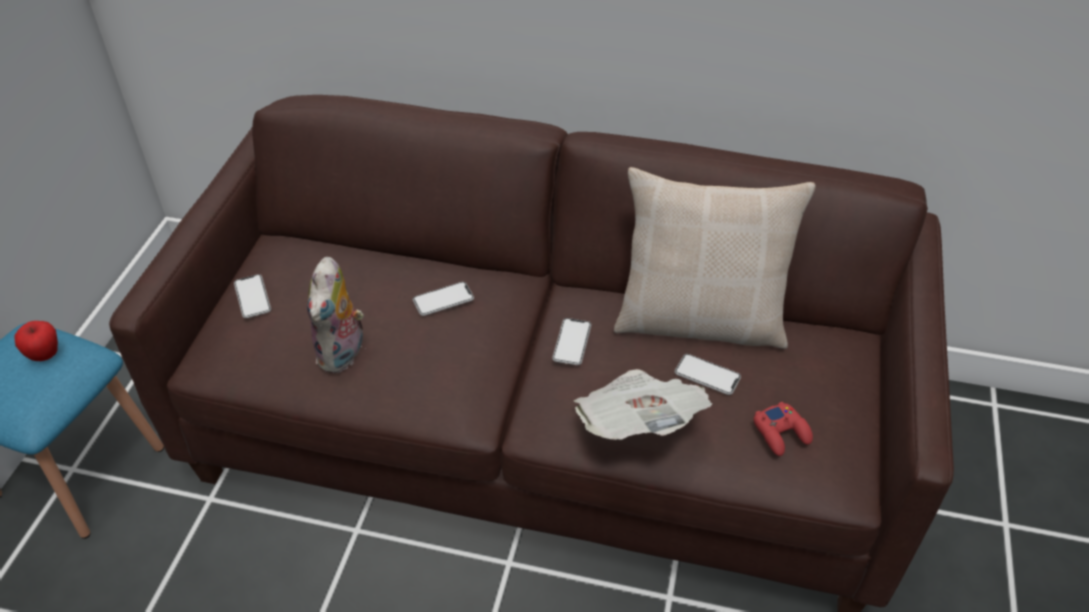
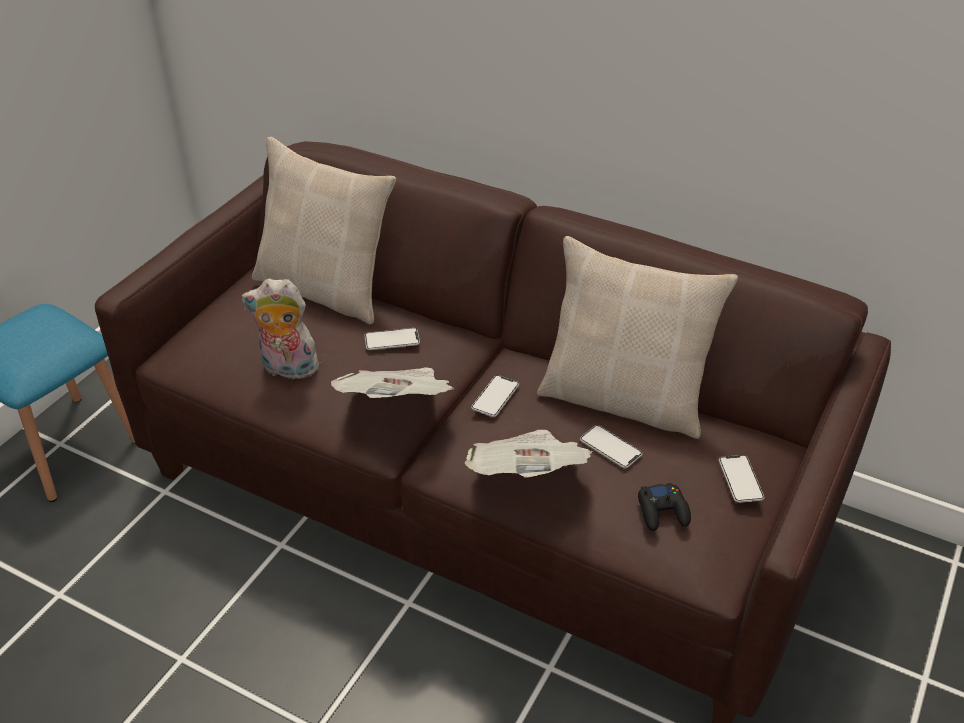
camera: 15 degrees right, 5 degrees down
(45, 355) = (49, 330): apple -> none
(252, 297) = (228, 310): phone -> phone (740, 479)
(343, 354) = (287, 369): plush toy -> plush toy turned 75 degrees clockwise
(350, 254) = (326, 289): none -> beige pillow
(476, 372) = (397, 406): none -> newspaper
(781, 433) = (663, 511): red game controller -> black game controller

